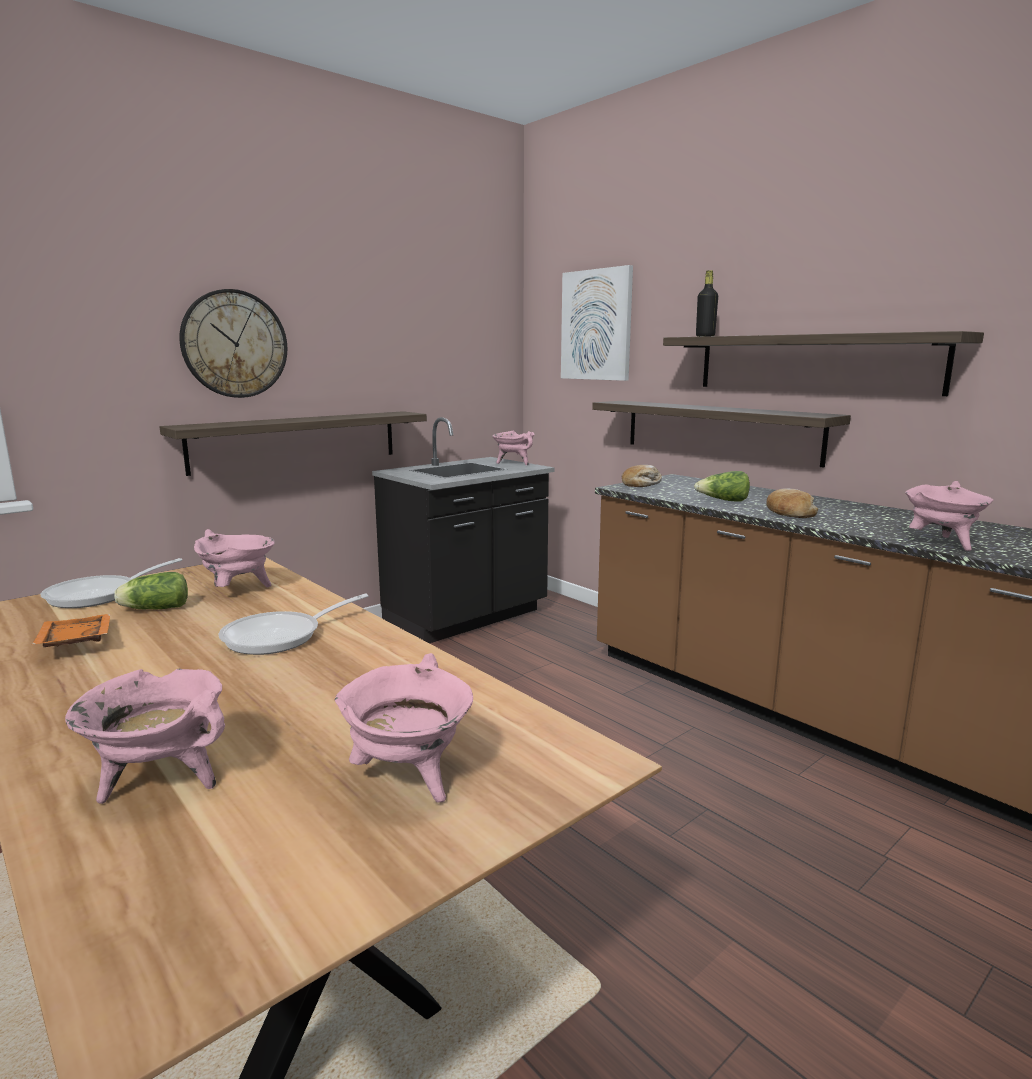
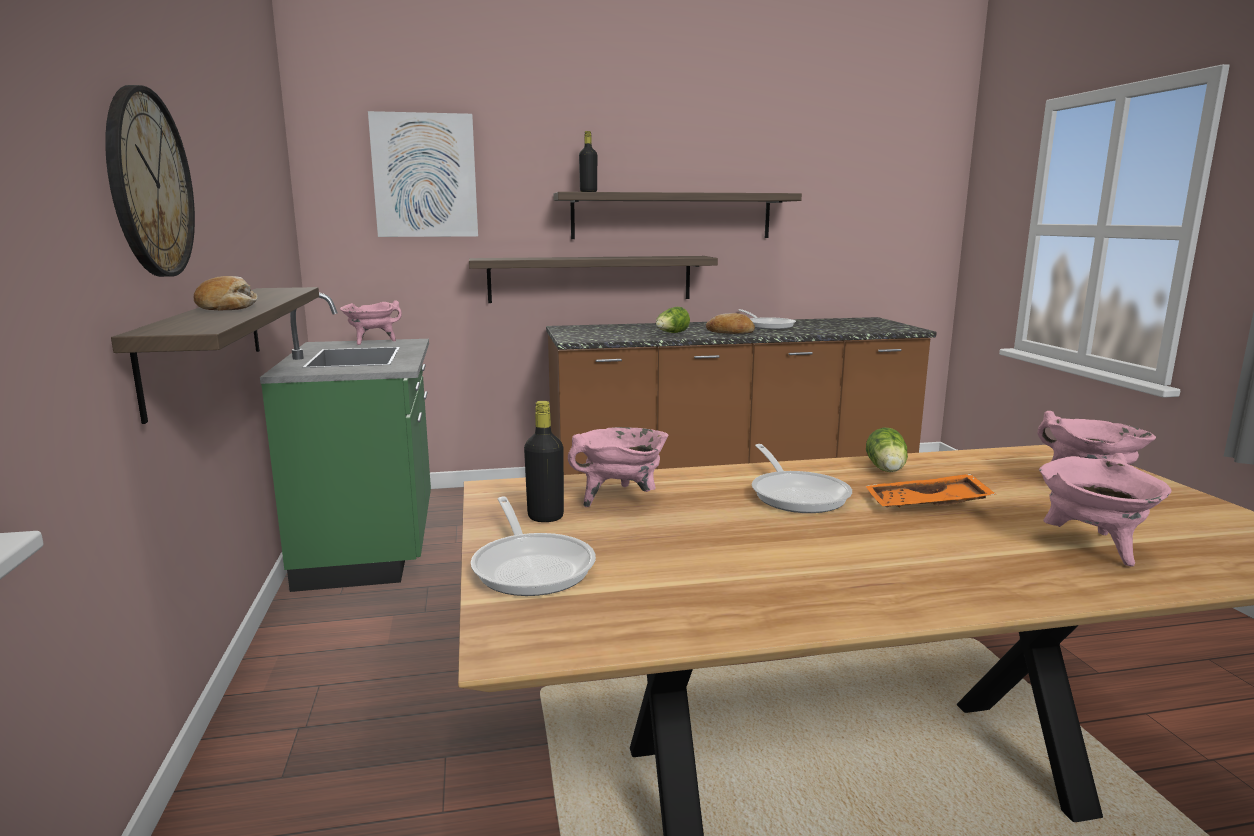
camera: 60 degrees left, 0 degrees up
(74, 643) = (733, 580): orange tray -> orange tray (927, 506)
(153, 609) = (640, 539): lettuce -> lettuce (886, 470)
(191, 582) = (545, 517): none -> black bottle
(467, 618) = (373, 545): black counter -> green counter
(642, 484) = (574, 335): bread -> bread (228, 307)
(880, 518) = (768, 326): none -> frying pan
(942, 543) = (839, 330): pink cooking pot -> none

